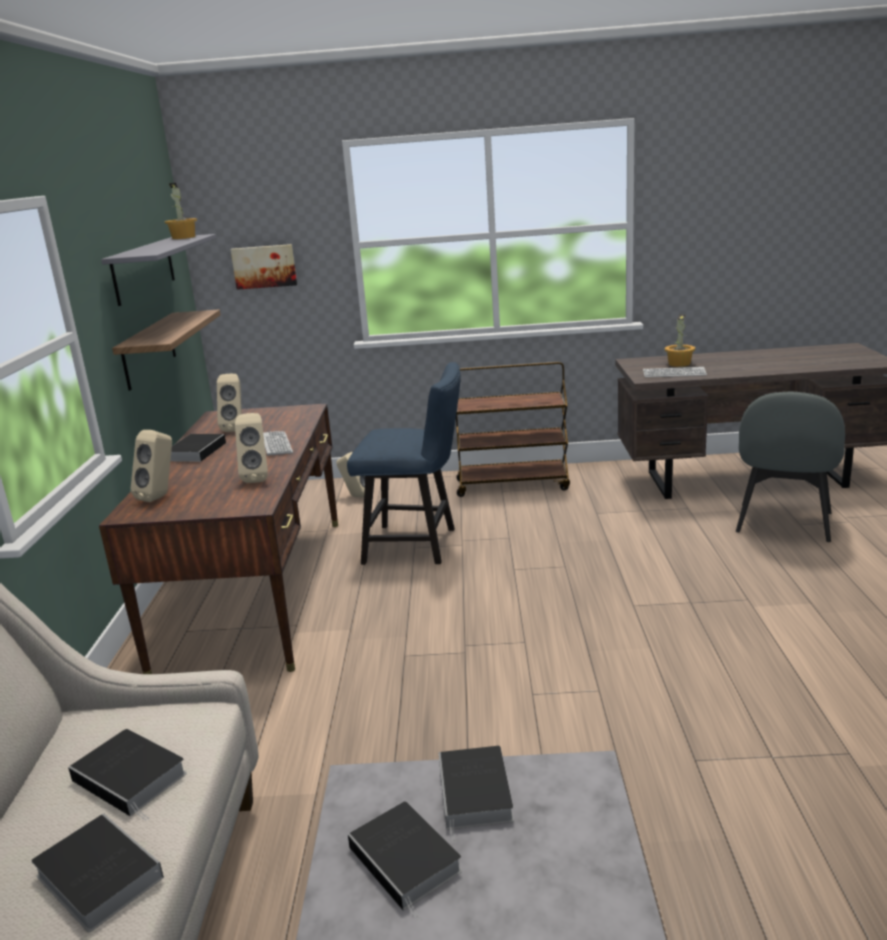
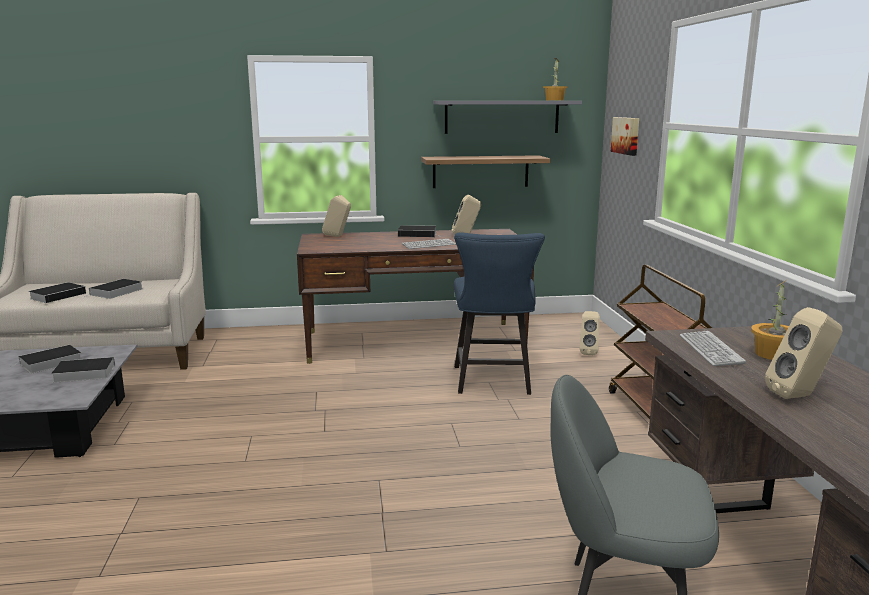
camera: 80 degrees right, 5 degrees down
(258, 478) = (361, 247): beige speaker -> beige speaker (800, 396)

